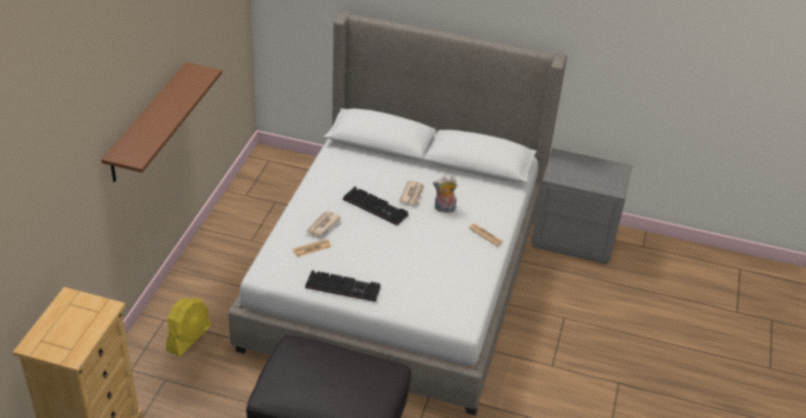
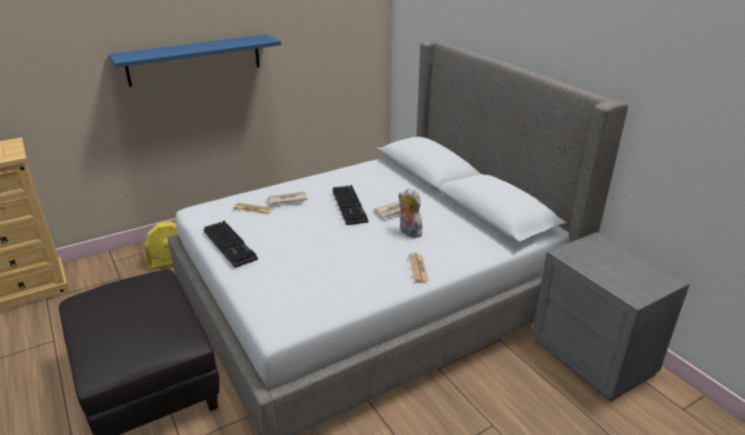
camera: 45 degrees right, 10 degrees down
(148, 122) = (195, 59): brown shelf -> blue shelf

